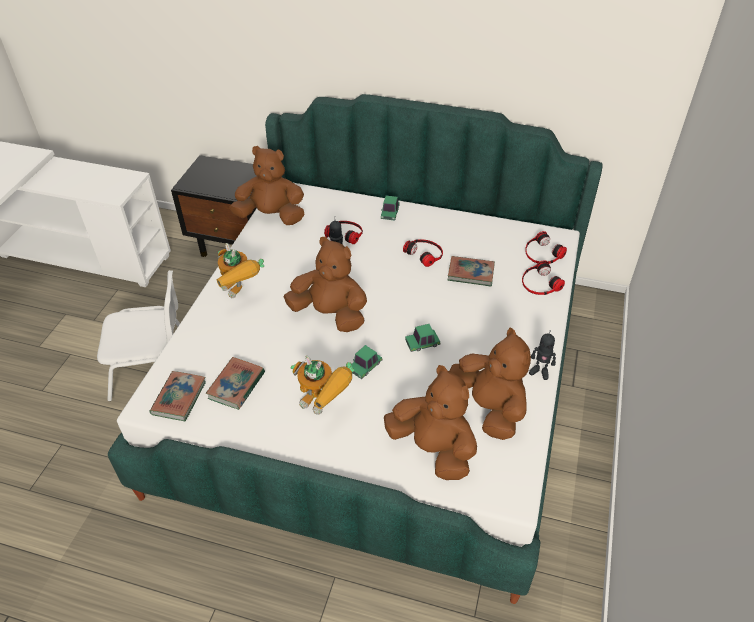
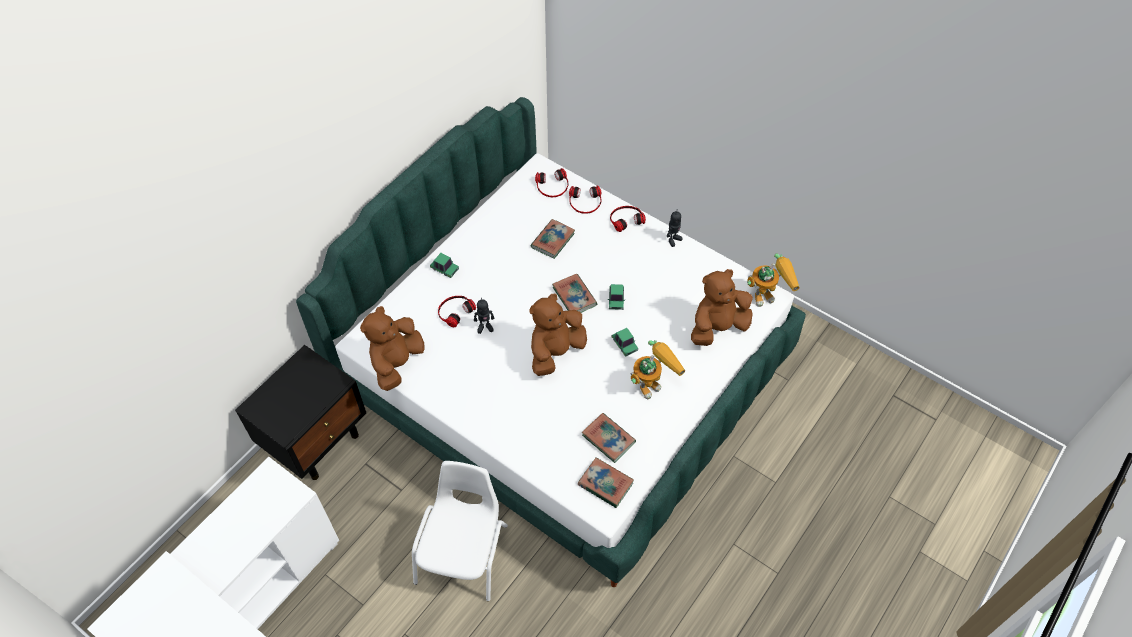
camera: 70 degrees left, 10 degrees up
(241, 293) = (496, 412): toy robot -> toy robot (768, 294)
(407, 309) = (574, 296): none -> book
(425, 253) = (513, 262): headphones -> headphones (626, 219)
(489, 408) = (694, 281): brown plush toy -> none

